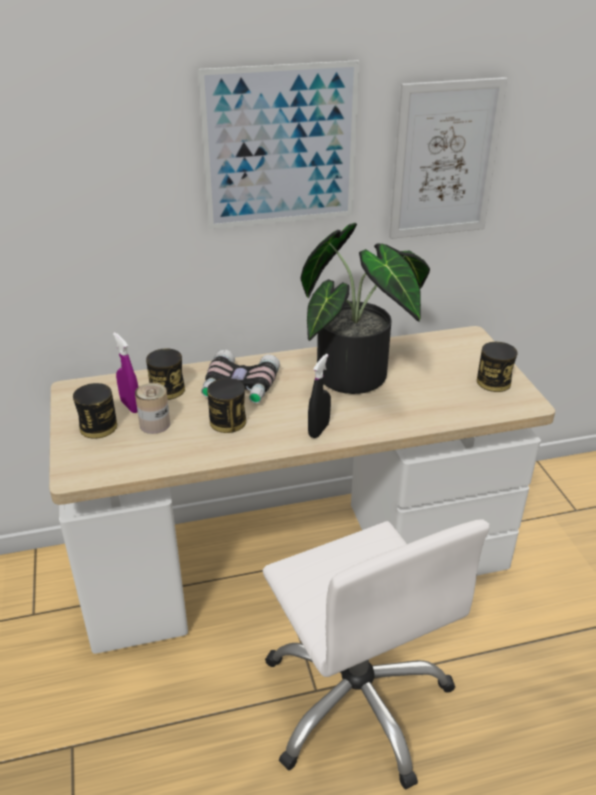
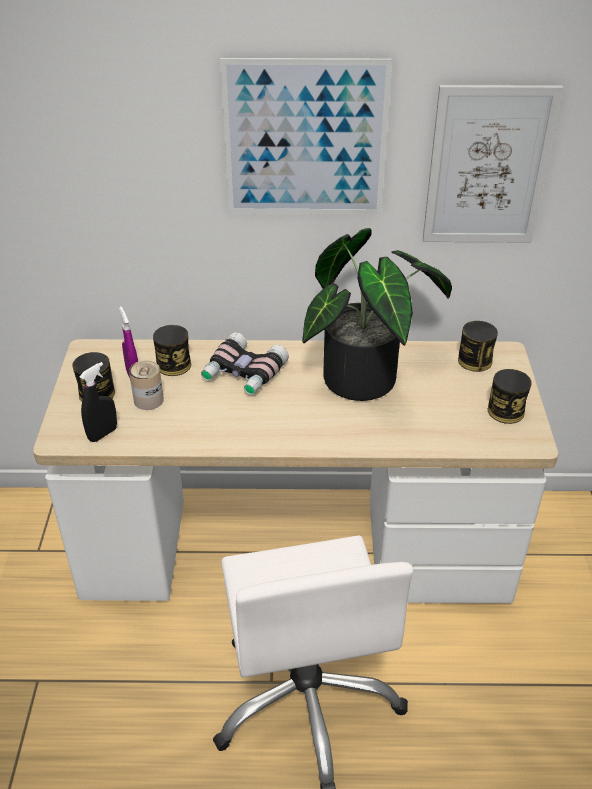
camera: 15 degrees right, 5 degrees up
(228, 421) = (217, 409): can -> can (474, 361)
(318, 430) = (301, 434): black spray bottle -> black spray bottle (103, 434)

